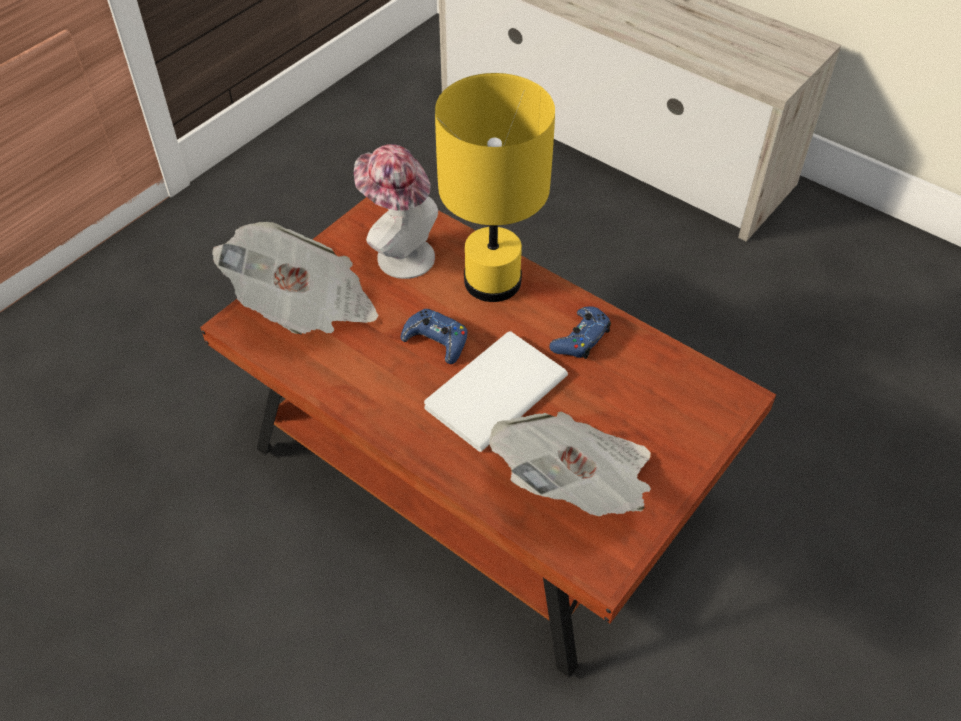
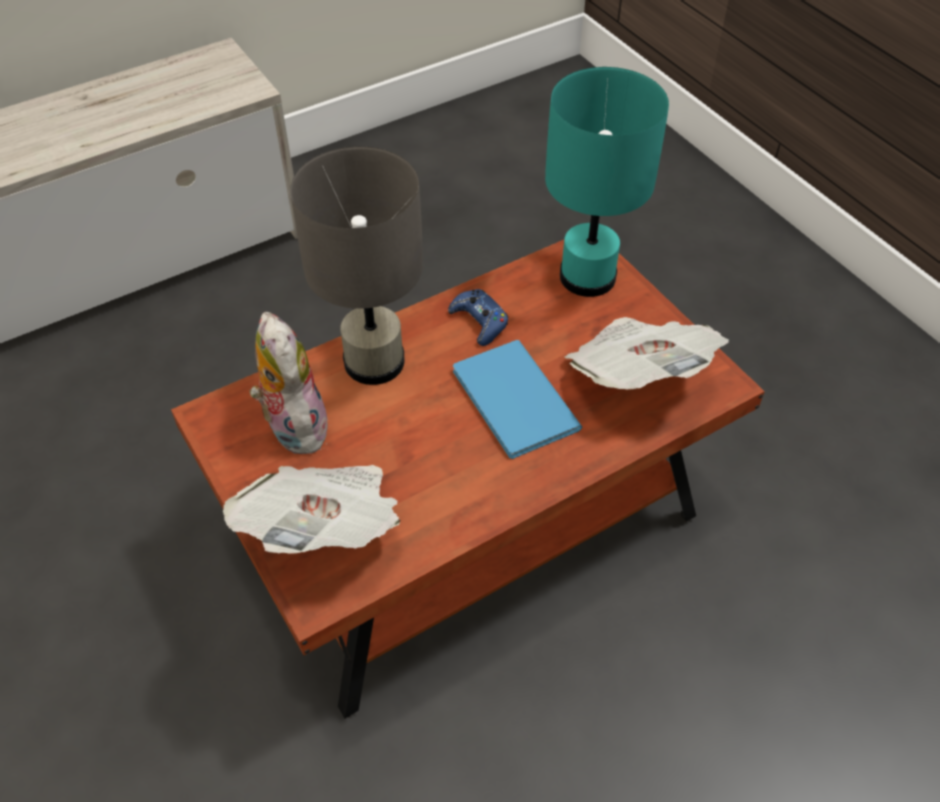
camera: 70 degrees left, 0 degrees up
(399, 254) = (293, 426): hat -> plush toy
(436, 341) = (430, 427): blue game controller -> none
(490, 392) = (513, 403): white book -> blue book
(493, 282) = (375, 361): yellow table lamp -> grey table lamp
(695, 409) = (589, 277): none -> turquoise table lamp

